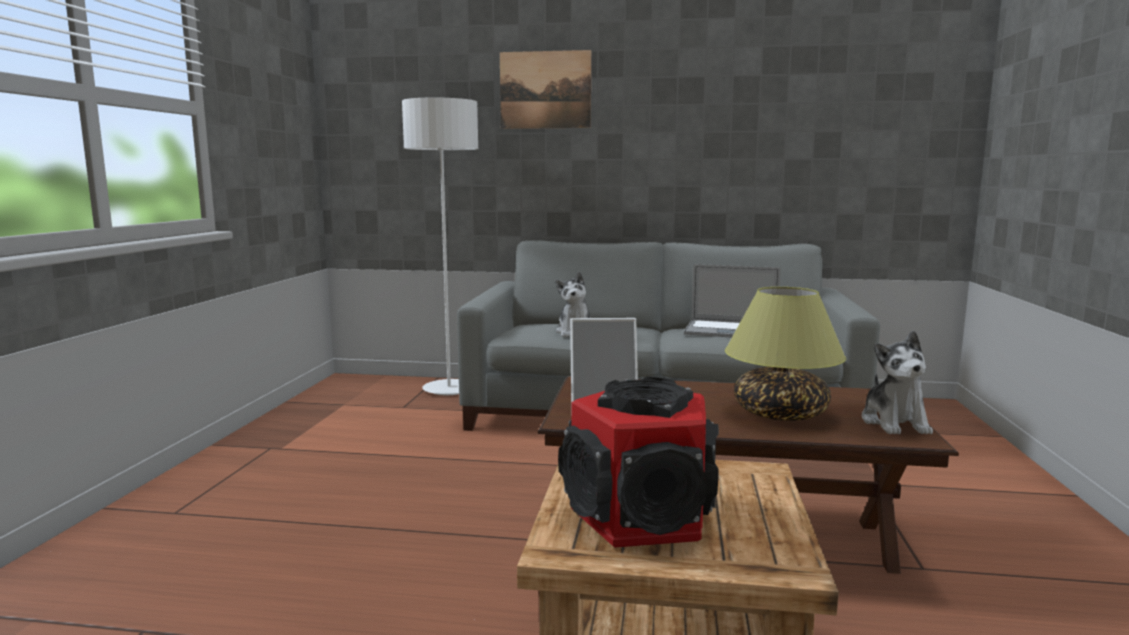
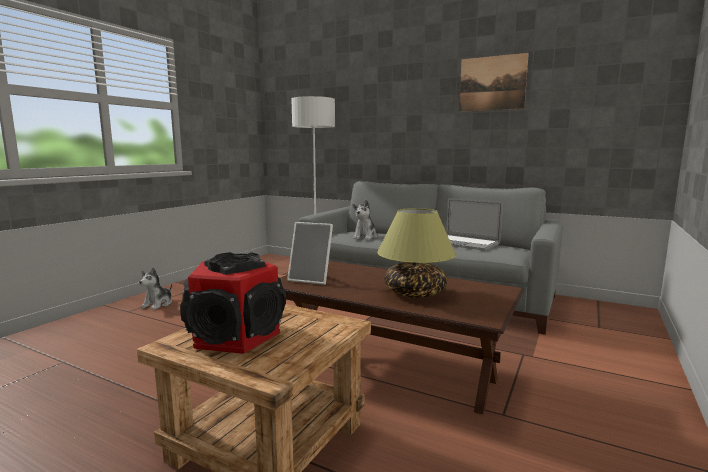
camera: 20 degrees right, 0 degrees up
(545, 90) = (376, 89): picture -> picture (492, 83)
(894, 423) = (485, 307): plush toy -> plush toy (158, 304)

